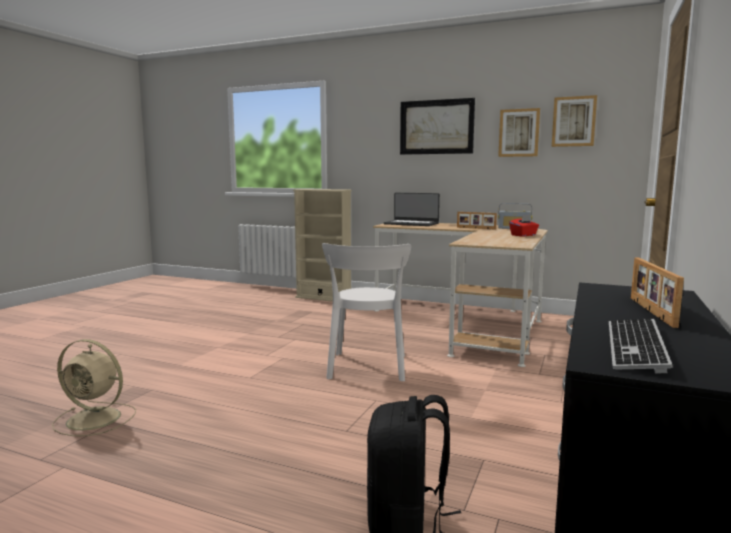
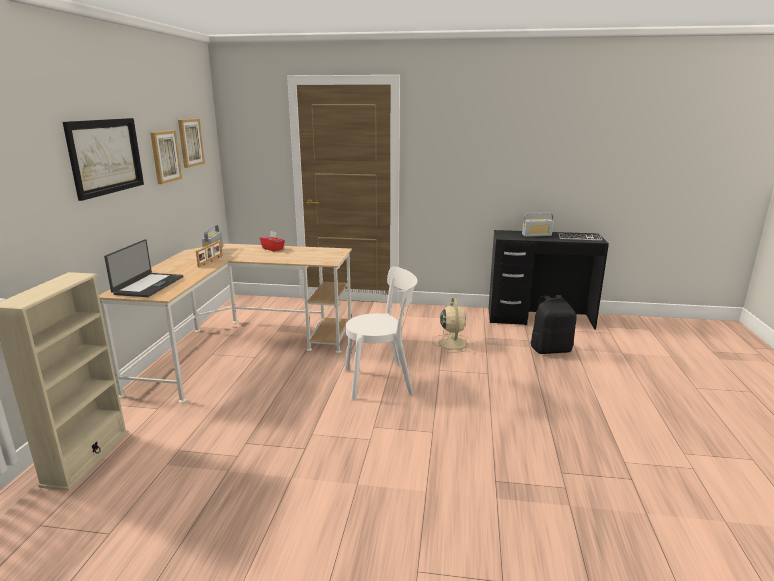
camera: 105 degrees left, 10 degrees up
(96, 419) = (567, 484): beige fan -> beige fan (452, 343)
(650, 311) = (536, 235): picture frame -> radio

